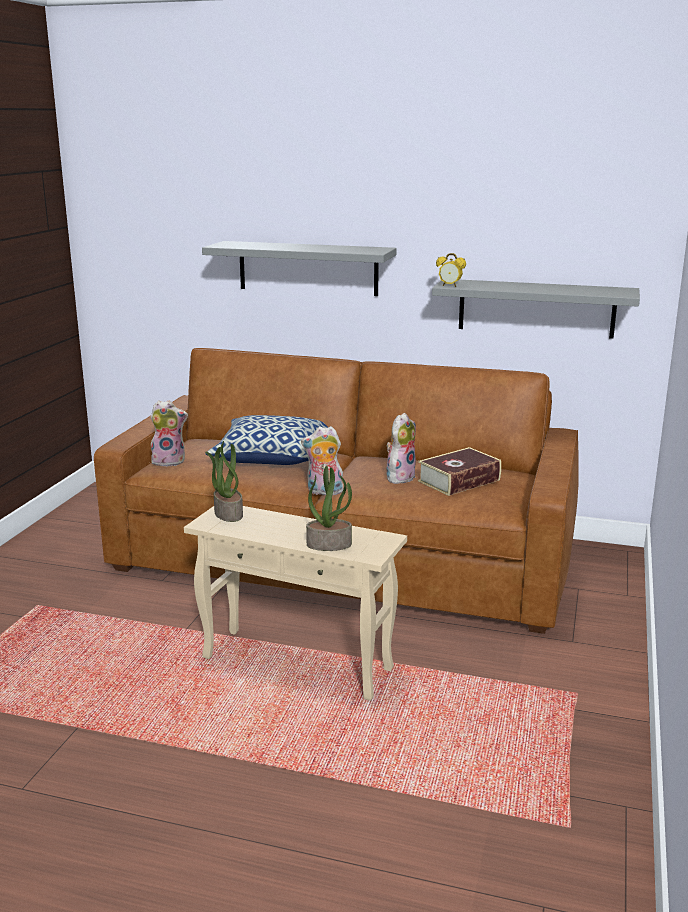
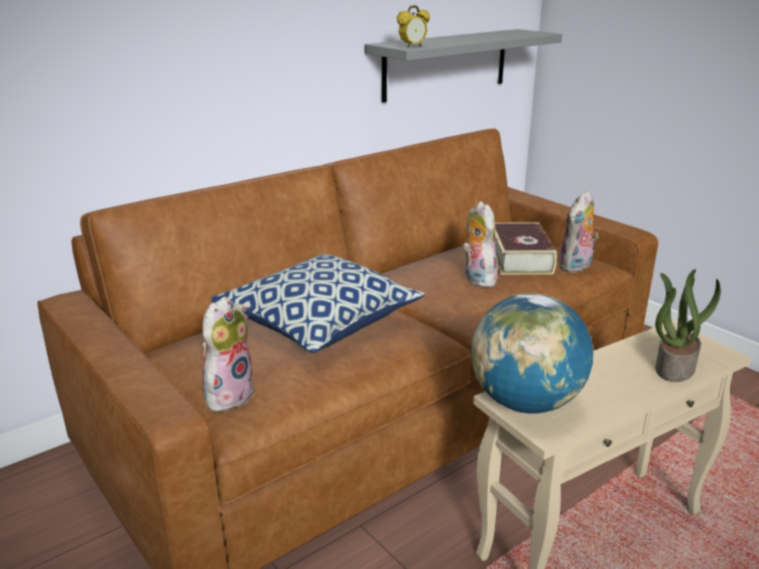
camera: 55 degrees left, 5 degrees up
(227, 514) = (525, 403): potted plant -> globe
(308, 268) = (205, 53): grey shelf -> none
(324, 492) = (460, 329): plush toy -> plush toy (576, 267)

